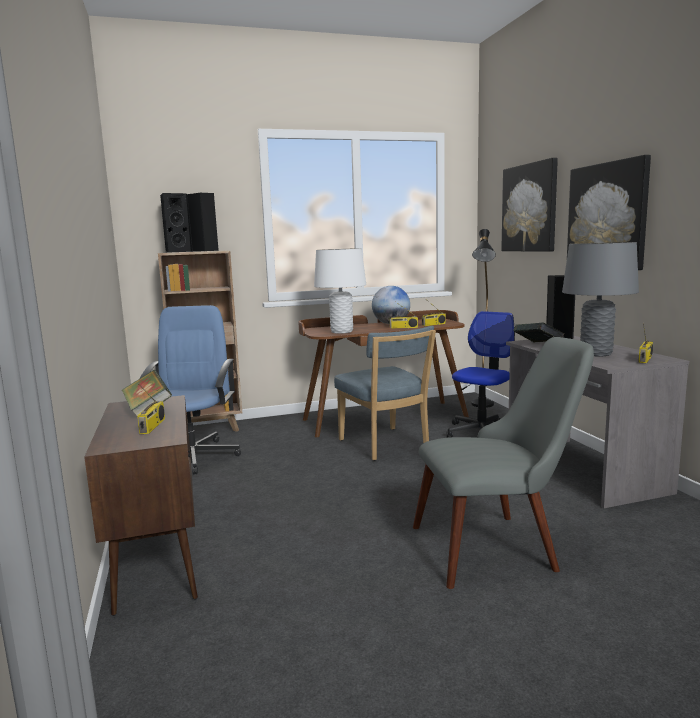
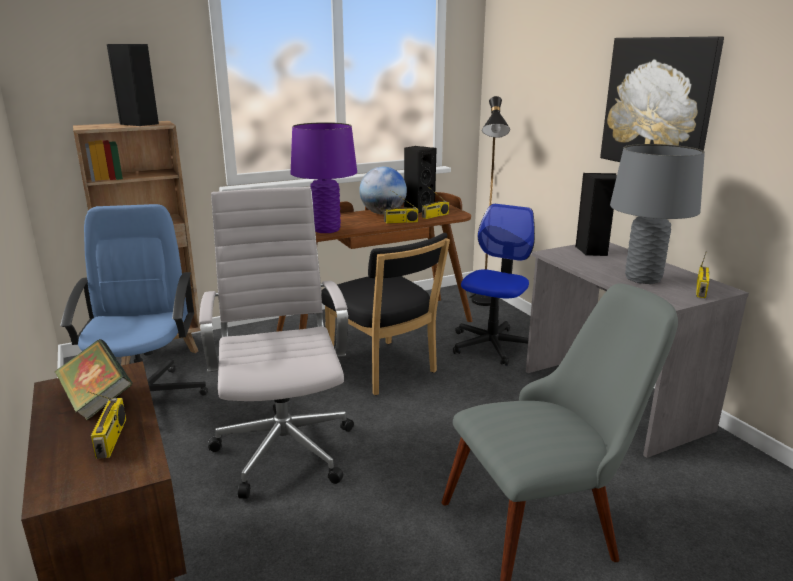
camera: 10 degrees left, 10 degrees up
(177, 252) = (100, 126): black speaker -> black speaker (418, 209)
(293, 488) = (284, 447): none -> white office chair
(341, 332) = (326, 230): white table lamp -> purple table lamp
(385, 445) = (384, 370): blue chair -> black chair
(530, 208) = (554, 76): picture -> none
(538, 346) = (571, 261): book -> none

